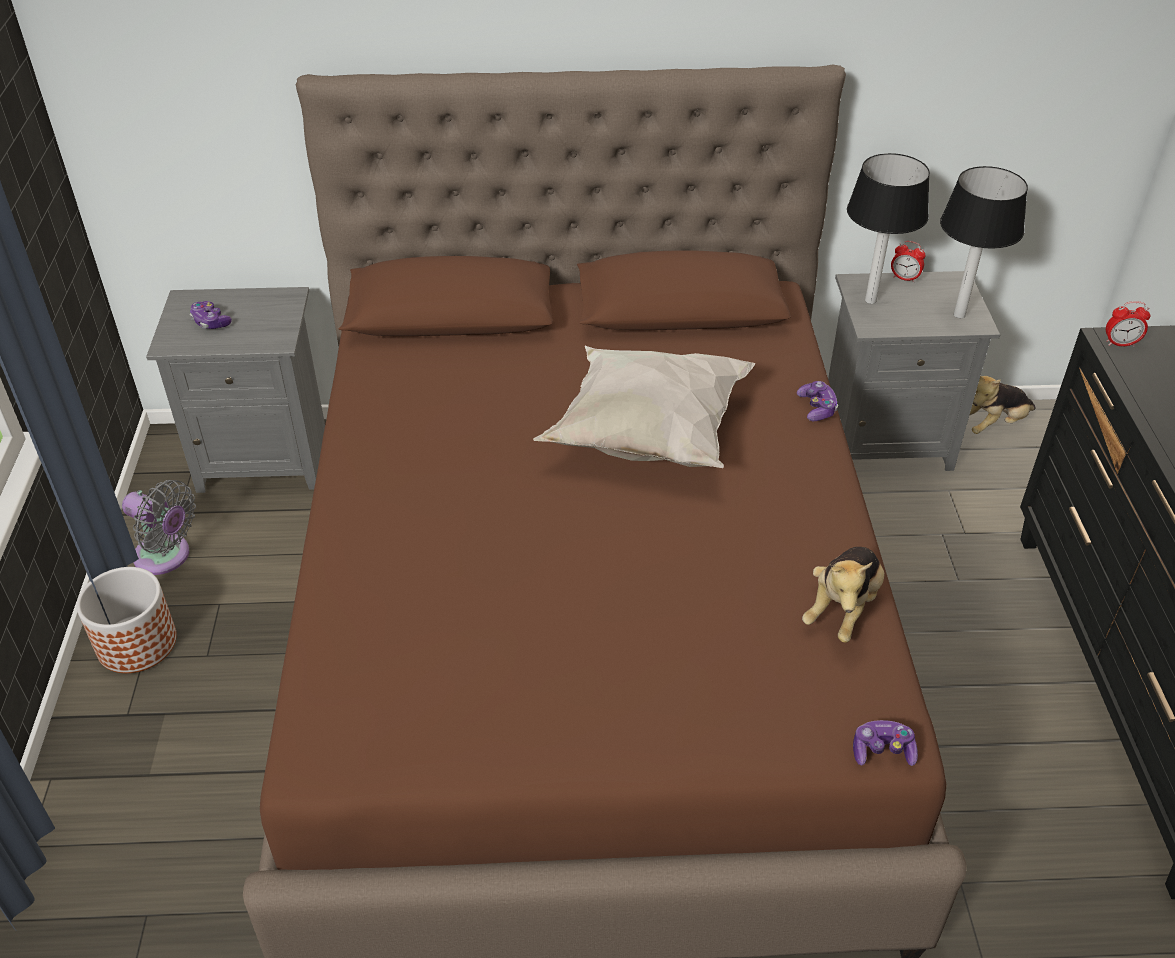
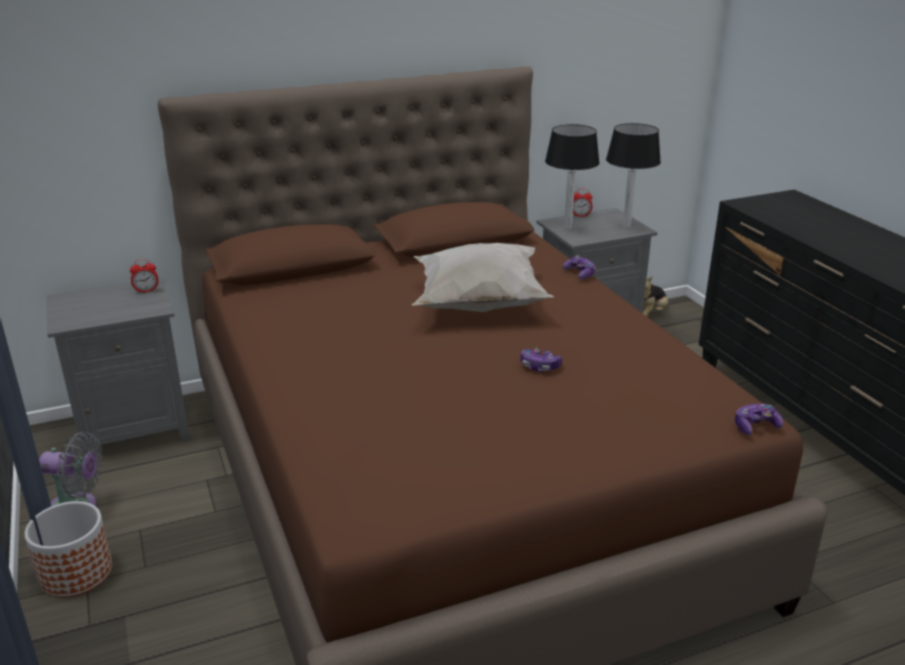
camera: 20 degrees left, 15 degrees down
(210, 322) = (93, 307): game controller -> game controller (539, 366)
(842, 608) = (672, 363): plush toy -> none
(1120, 343) = (748, 204): alarm clock -> alarm clock (146, 291)

